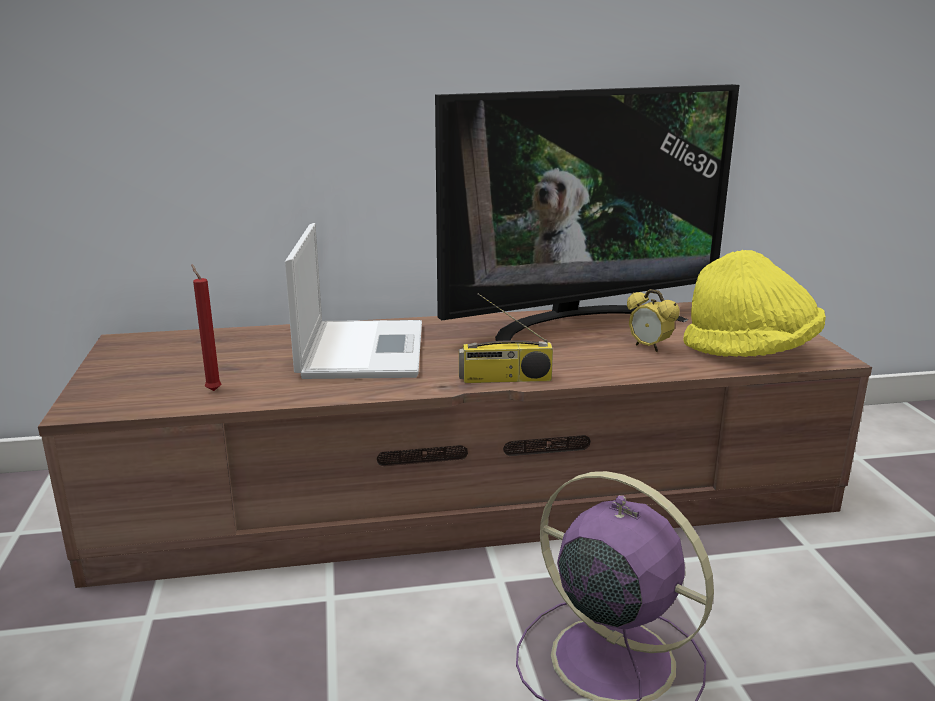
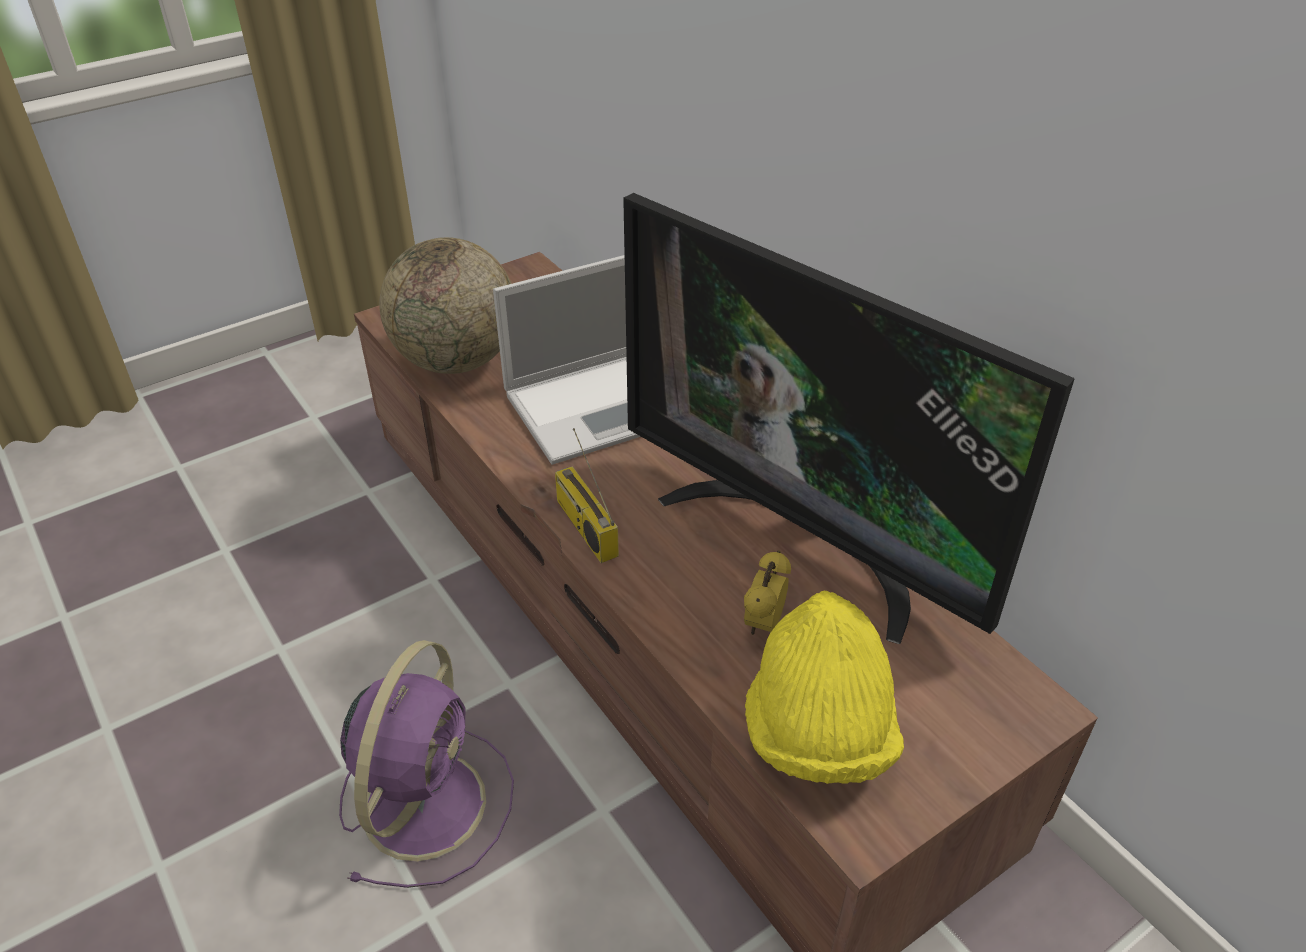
camera: 65 degrees right, 20 degrees up
(212, 390) = (456, 360): red candle -> globe

